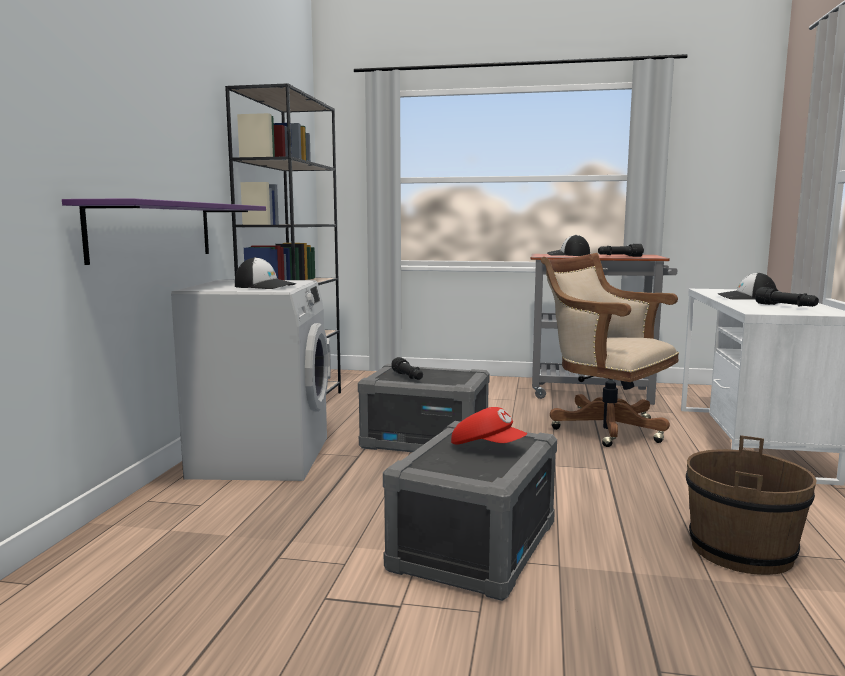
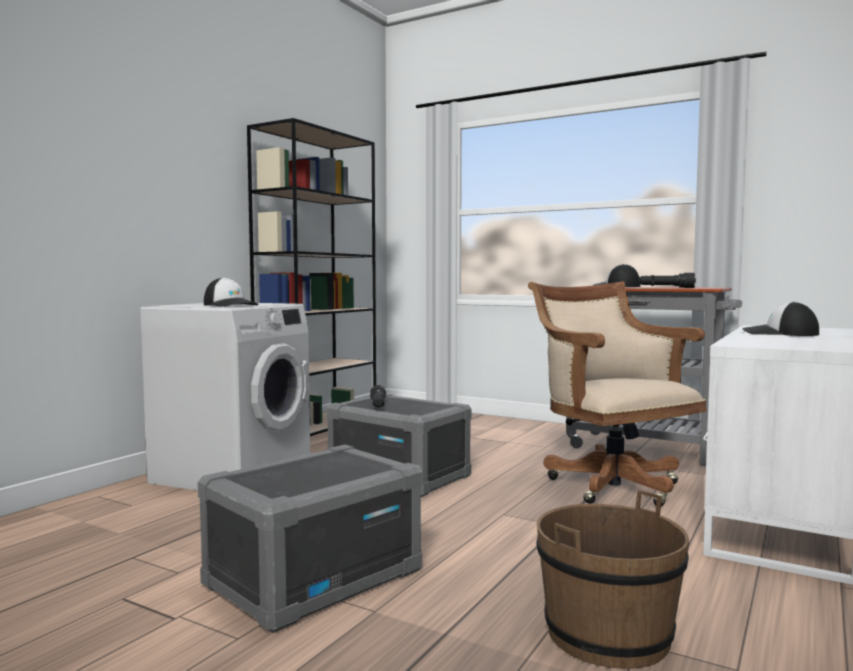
camera: 20 degrees right, 5 degrees down
(153, 231) = (140, 253): purple shelf -> none
(487, 447) = (332, 470): red cap -> none
(786, 306) = (797, 341): black flashlight -> none

